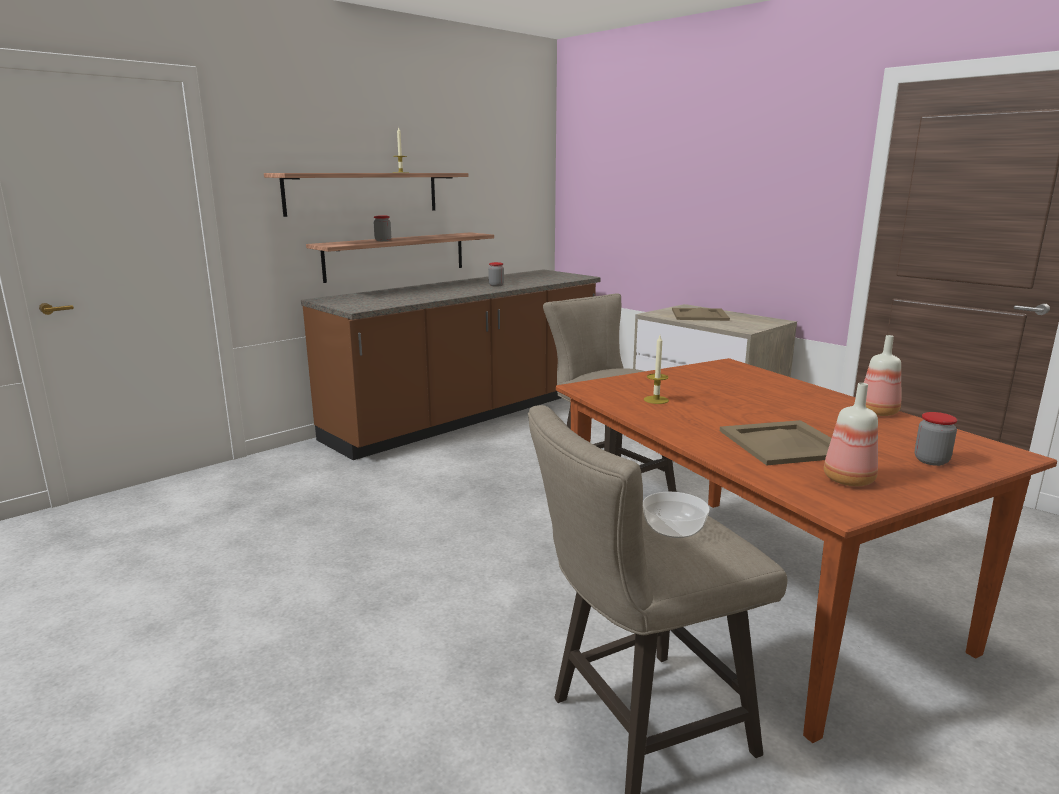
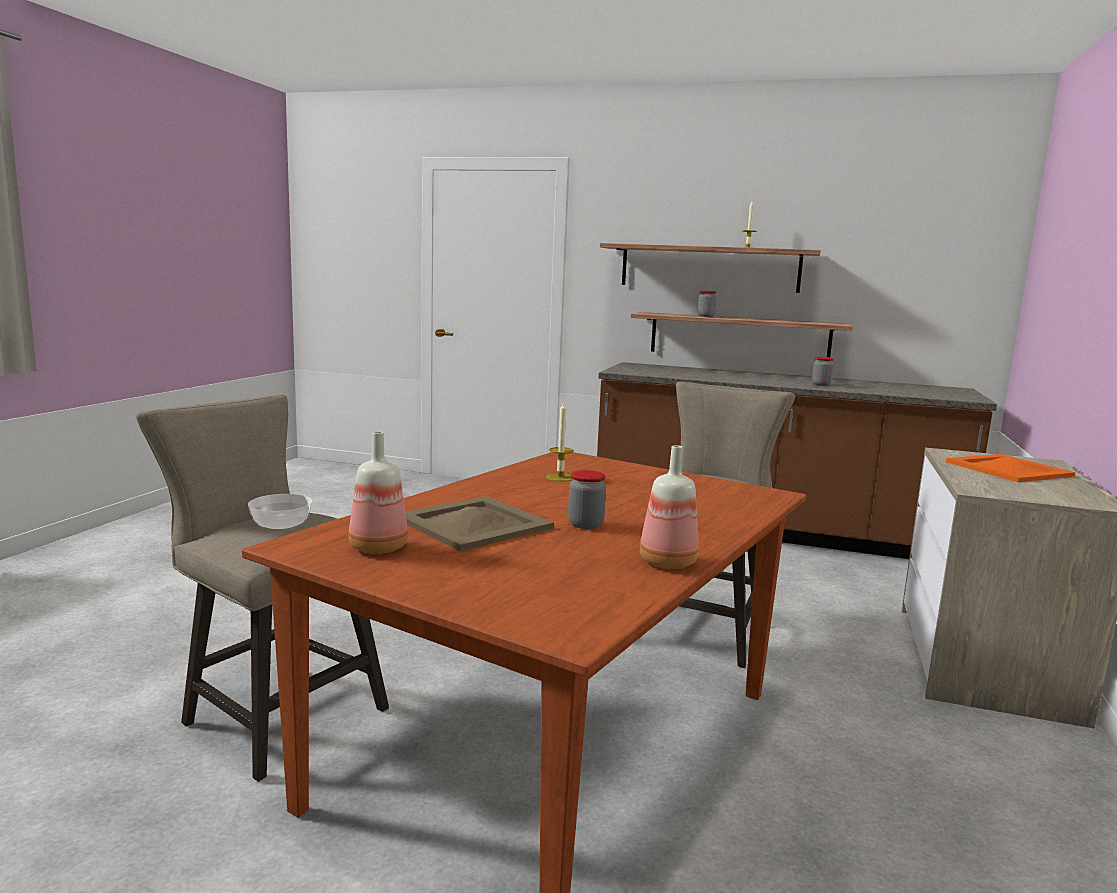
camera: 60 degrees right, 5 degrees down
(700, 315) = (1008, 469): beige tray -> orange tray
(931, 461) = (485, 585): jar -> jar (585, 524)

